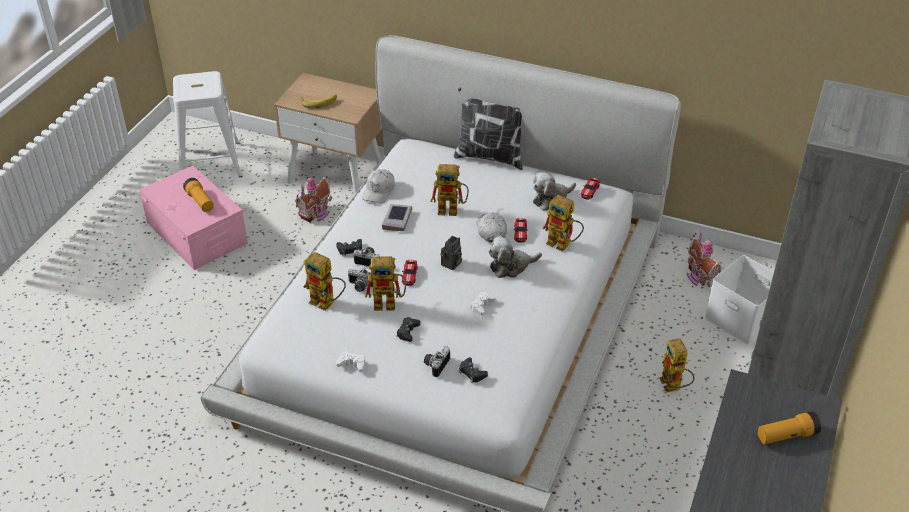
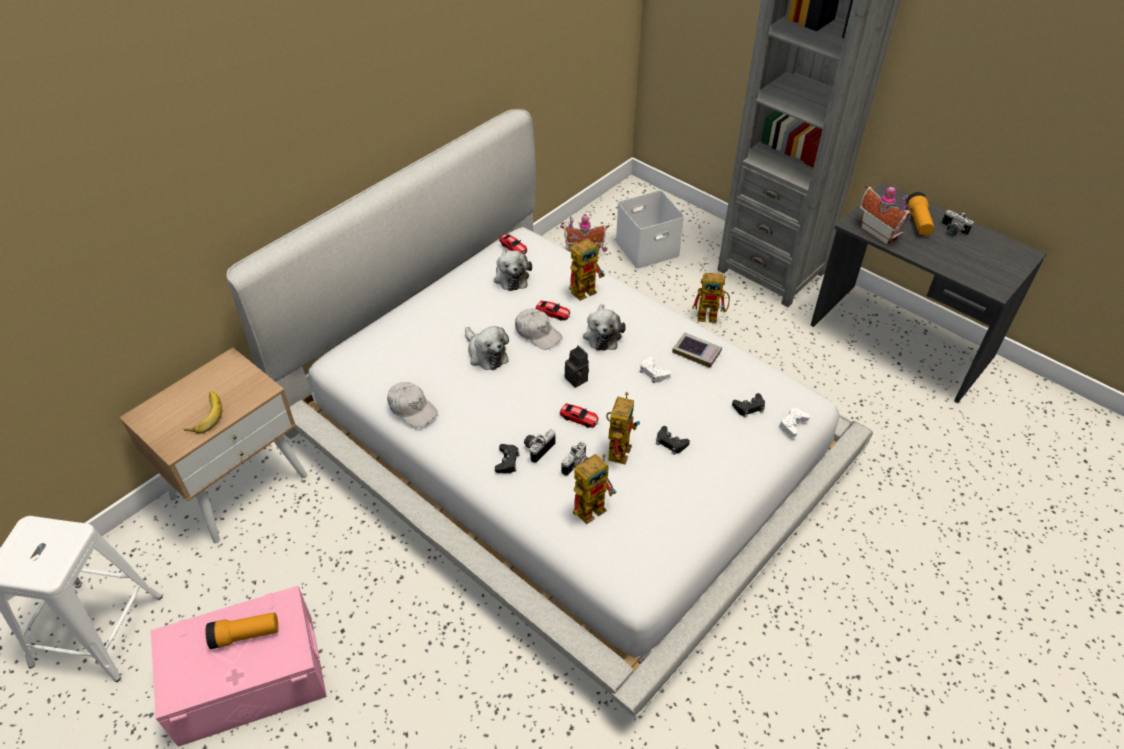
camera: 70 degrees left, 5 degrees up
(316, 214) = (302, 525): toy house -> toy house (880, 232)
(352, 364) = (703, 506): white game controller -> white game controller (793, 424)
(397, 220) = (477, 405): book -> book (696, 352)
(435, 365) = (728, 433): camera -> camera (952, 231)
(452, 209) = (486, 354): toy robot -> plush toy
(489, 156) = (407, 302): pillow -> none
(491, 230) = (538, 333): white cap -> white cap turned 150 degrees counterclockwise

